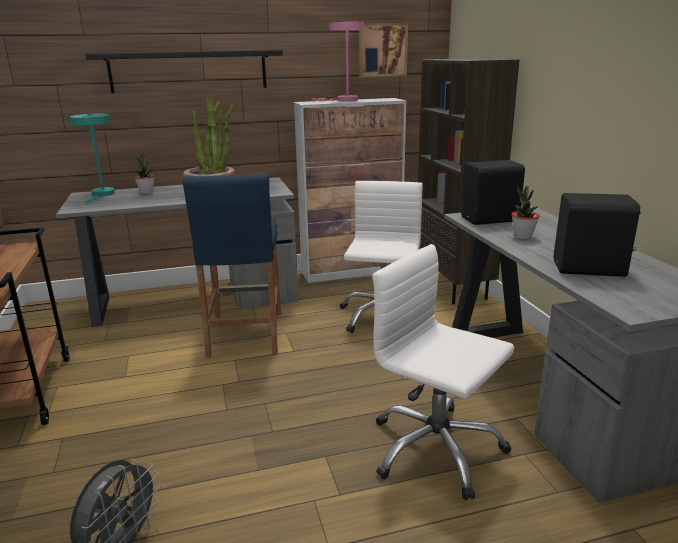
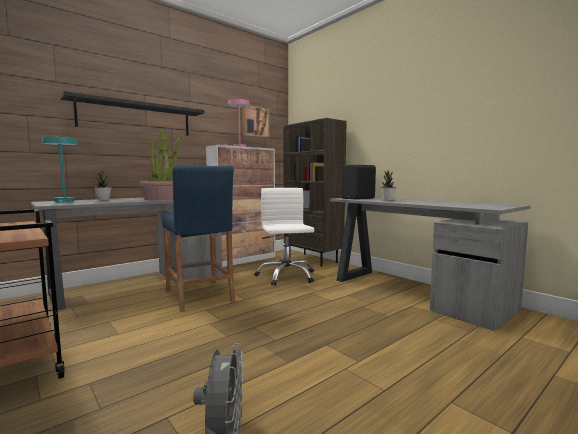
camera: 25 degrees left, 15 degrees down
(435, 449) = (388, 327): white office chair -> none
(590, 269) = (443, 203): black speaker -> none

